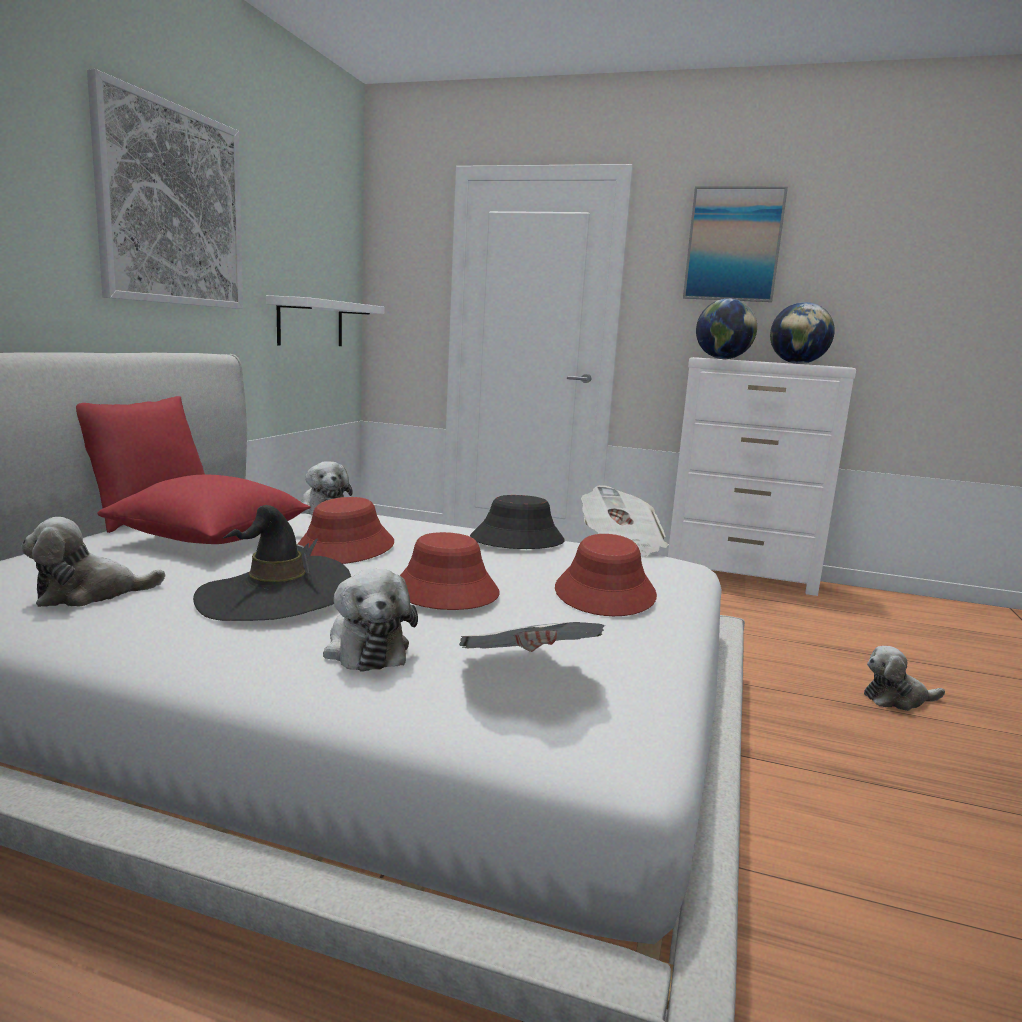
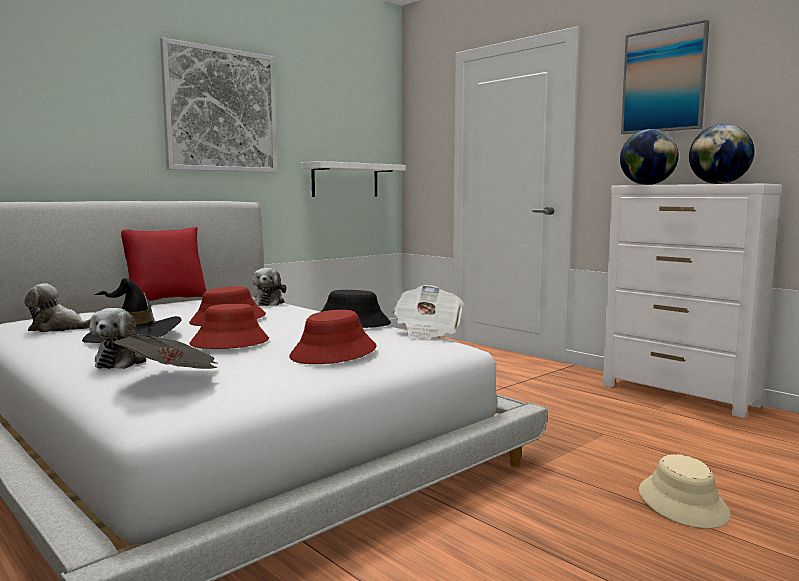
camera: 30 degrees right, 5 degrees down
(211, 540) = (167, 311): red pillow -> none
(897, 699) = (683, 503): plush toy -> beige hat

